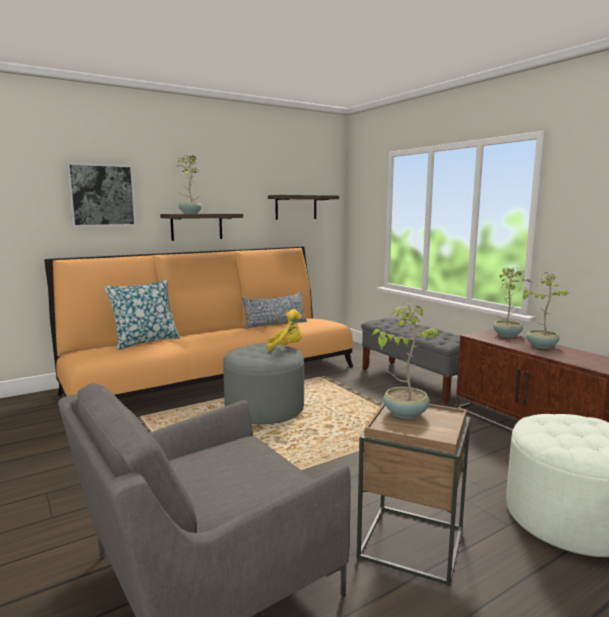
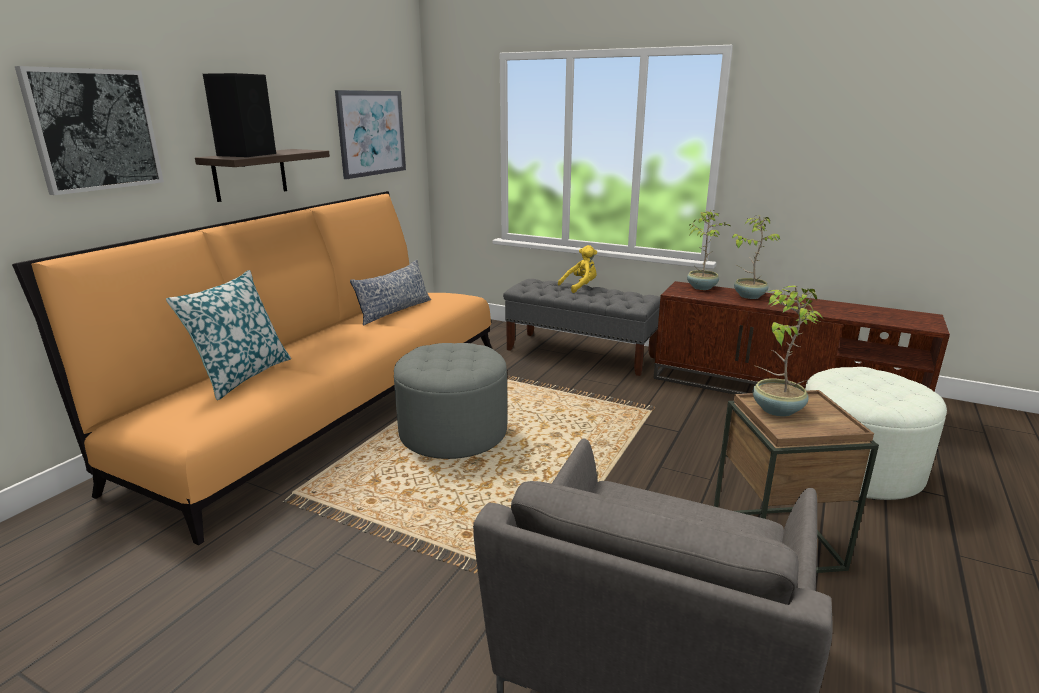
camera: 30 degrees left, 10 degrees up
(189, 213) = (248, 154): potted plant -> black speaker
(286, 347) = (469, 345): yellow plush toy -> yellow plush toy (580, 287)
(296, 207) = (371, 133): shelf -> picture

